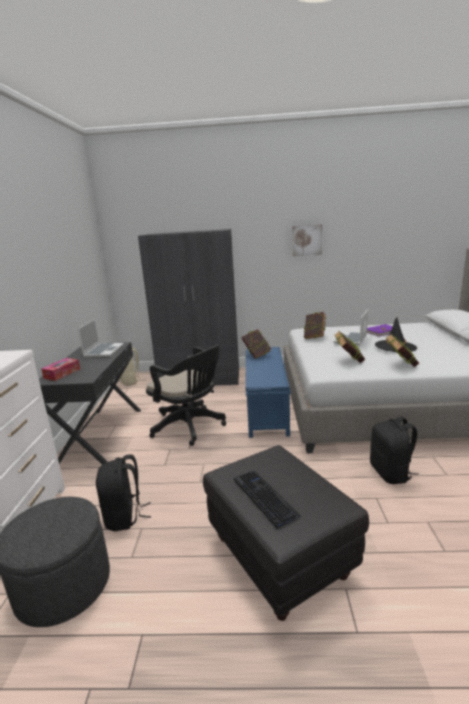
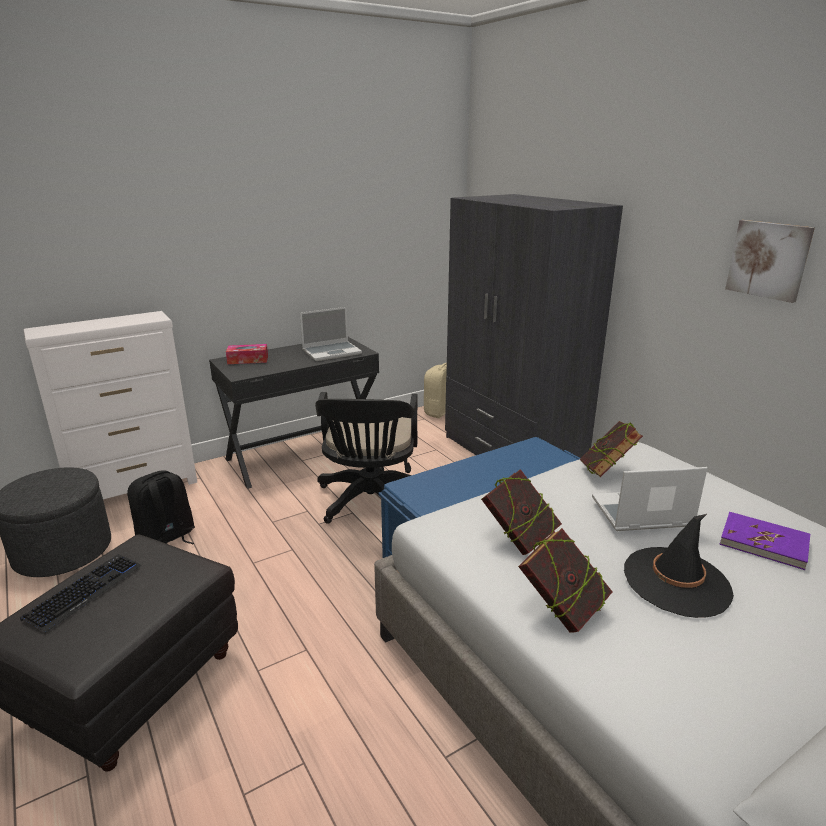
camera: 55 degrees right, 5 degrees up
(256, 355) = (515, 453): book -> none
(391, 473) = (390, 768): black backpack -> none

